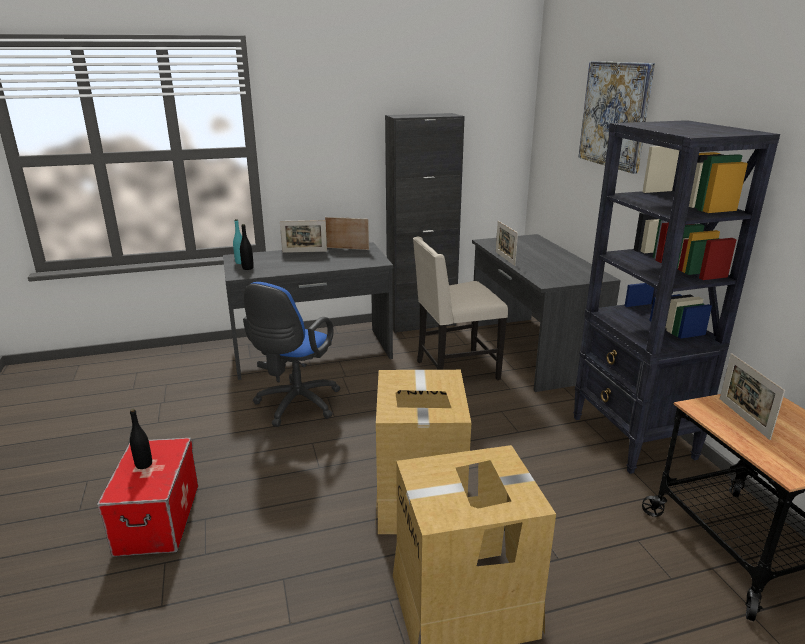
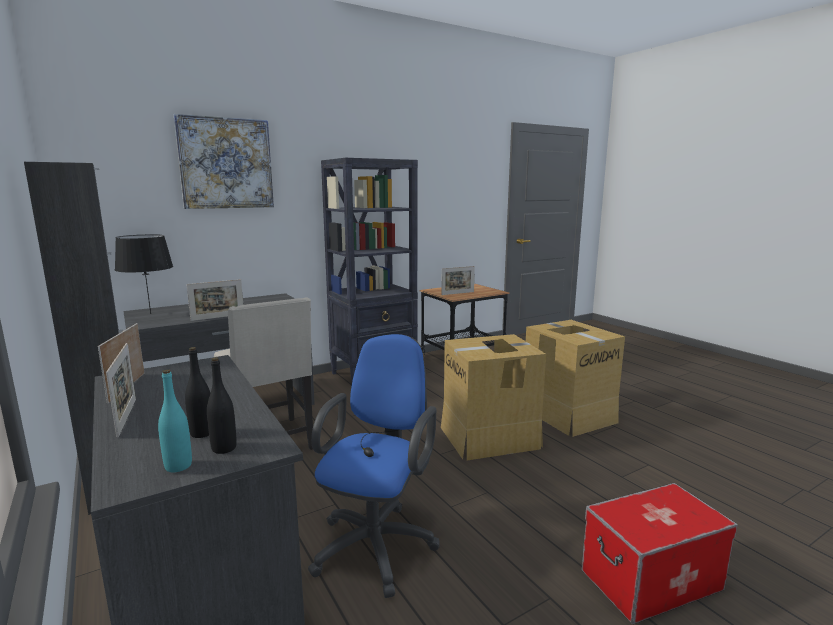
camera: 105 degrees left, 10 degrees down
(144, 464) = (659, 519): black bottle -> black bottle (202, 433)
(295, 406) = (377, 542): blue office chair -> blue office chair turned 75 degrees counterclockwise
(524, 241) = (151, 313): none -> black table lamp

